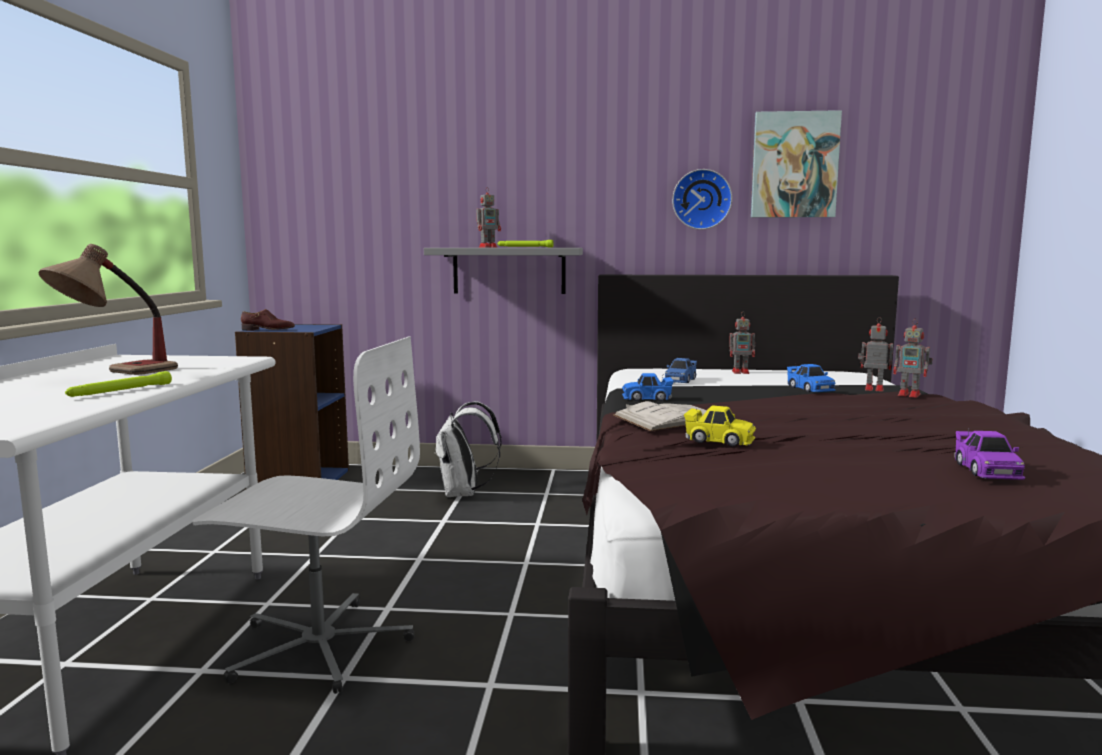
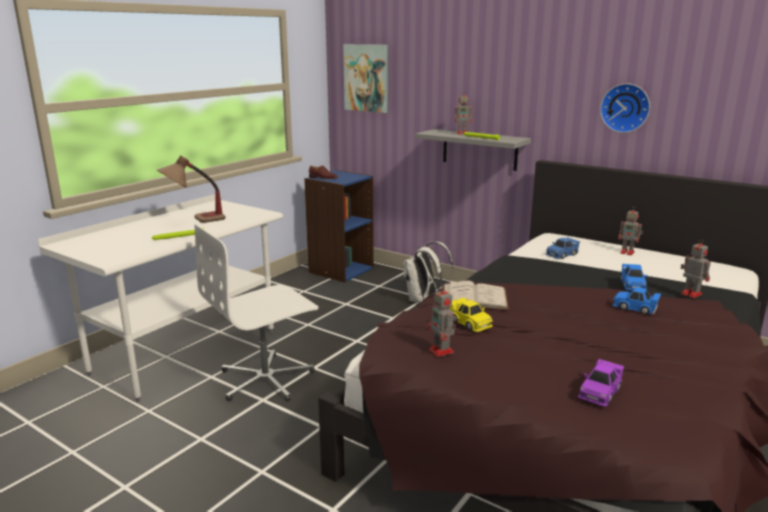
camera: 30 degrees right, 10 degrees up
(319, 646) = (266, 379): white office chair -> white office chair turned 105 degrees clockwise
(647, 398) = (506, 270): blue toy car -> blue toy car (635, 308)
(794, 165) = (710, 83): picture -> picture (366, 78)
(910, 395) = (704, 307): toy robot -> toy robot (442, 351)

